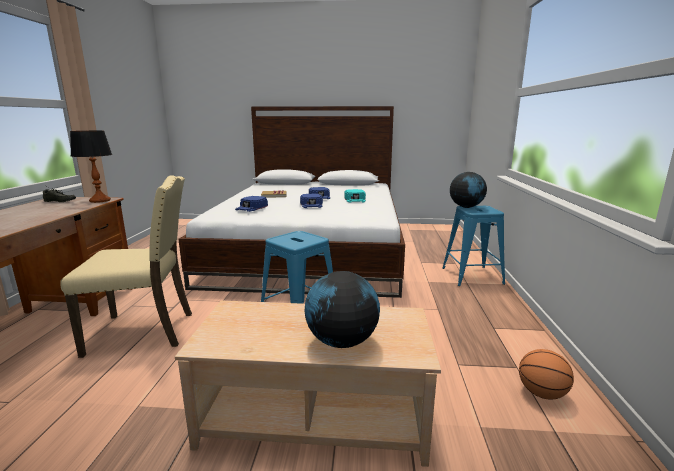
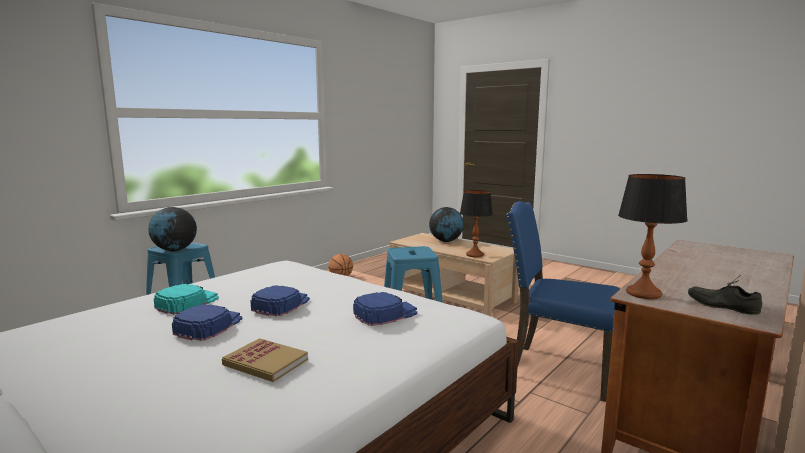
camera: 145 degrees left, 5 degrees down
(144, 331) = (558, 369): beige chair -> blue chair
(254, 310) = (474, 255): none -> table lamp

